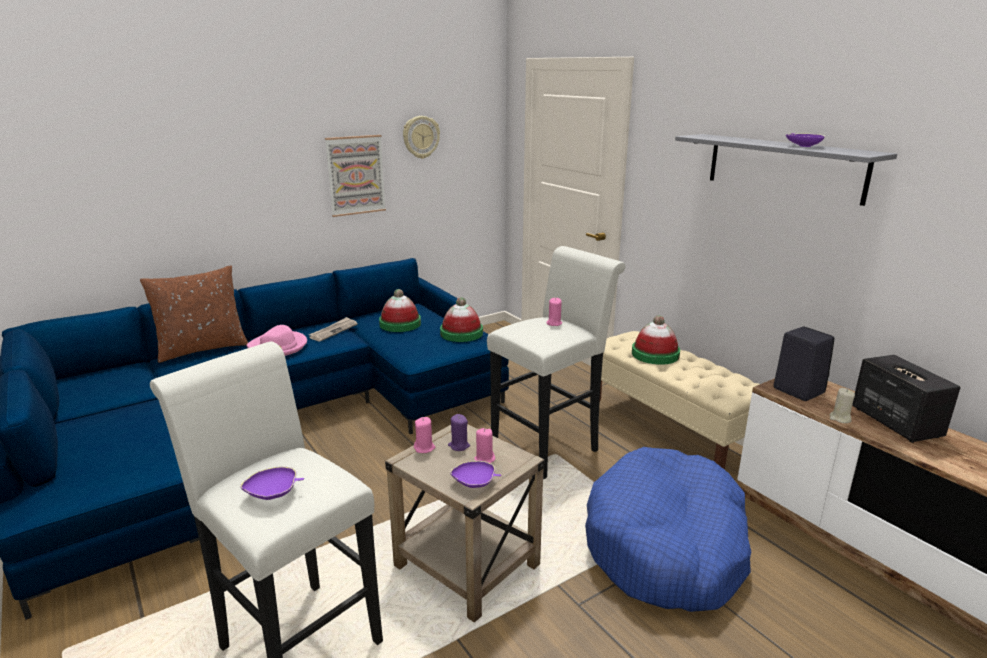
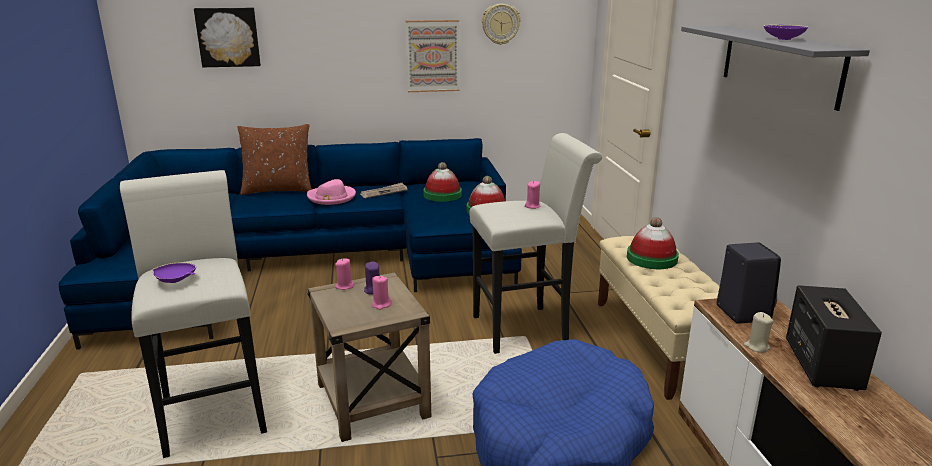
camera: 25 degrees right, 0 degrees up
(110, 169) = (228, 37): none -> picture
(475, 483) = (354, 319): purple bowl -> none

